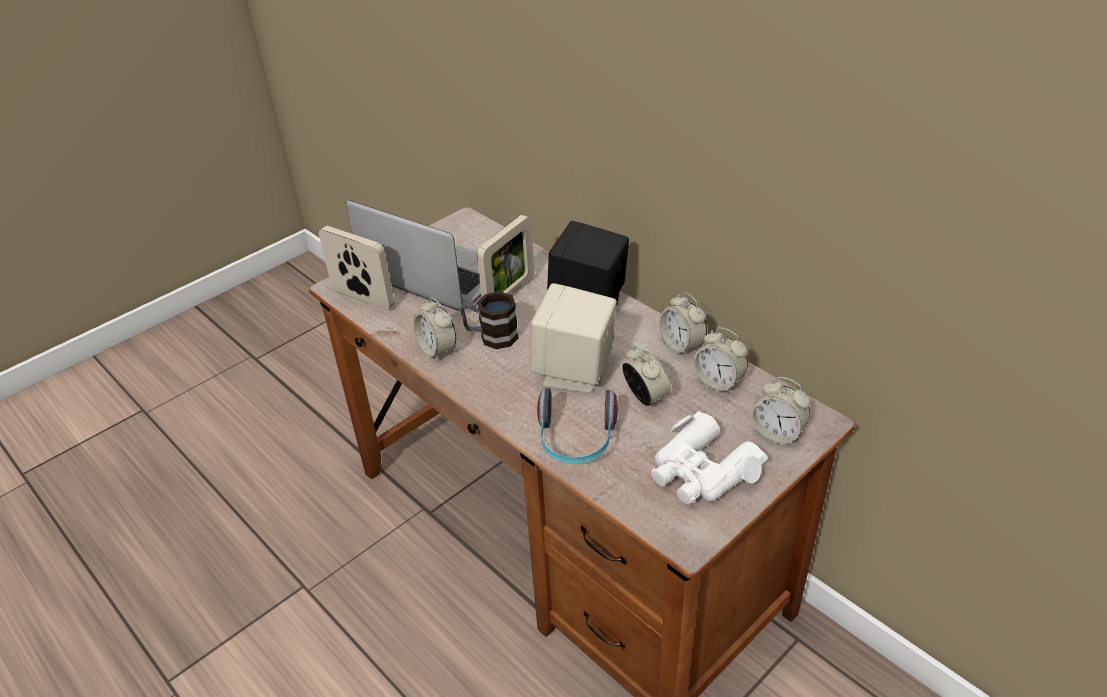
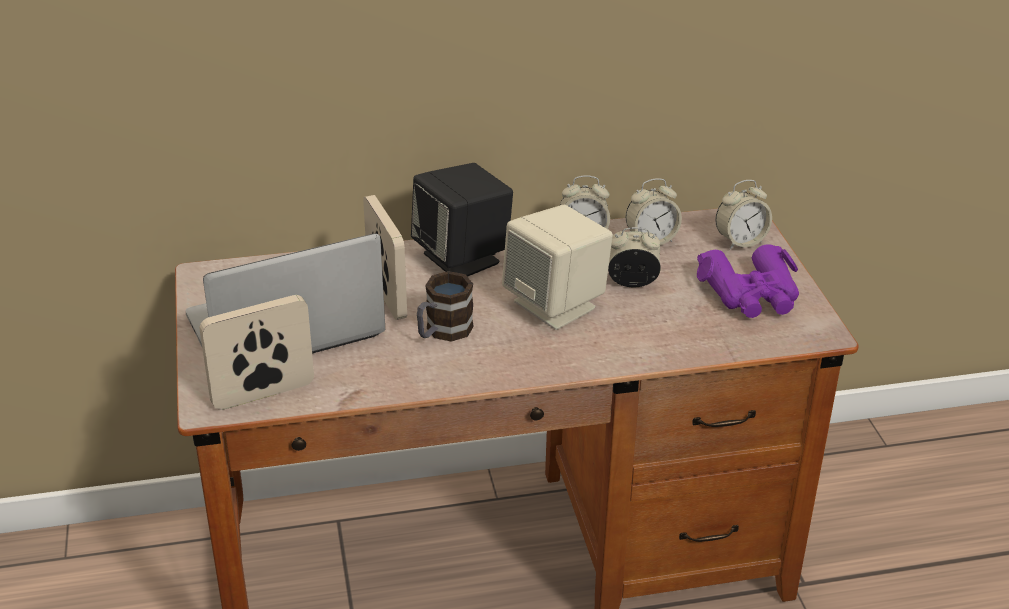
camera: 60 degrees left, 5 degrees down
(437, 350) = (425, 373): alarm clock -> none
(576, 441) = (652, 341): headphones -> none
(701, 472) = (751, 294): white binoculars -> purple binoculars

